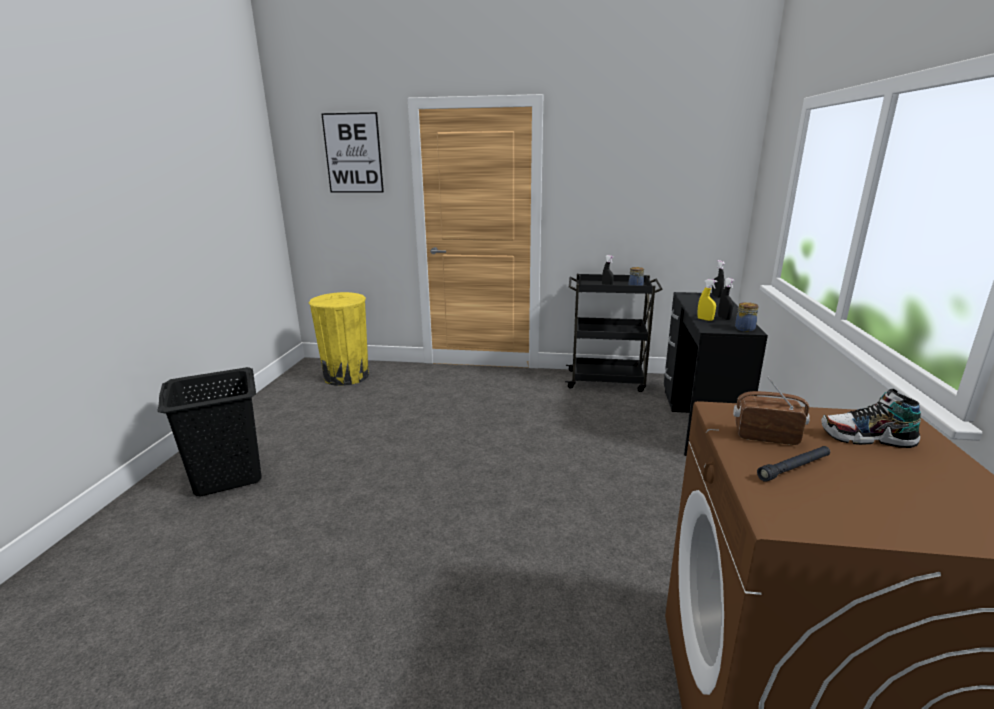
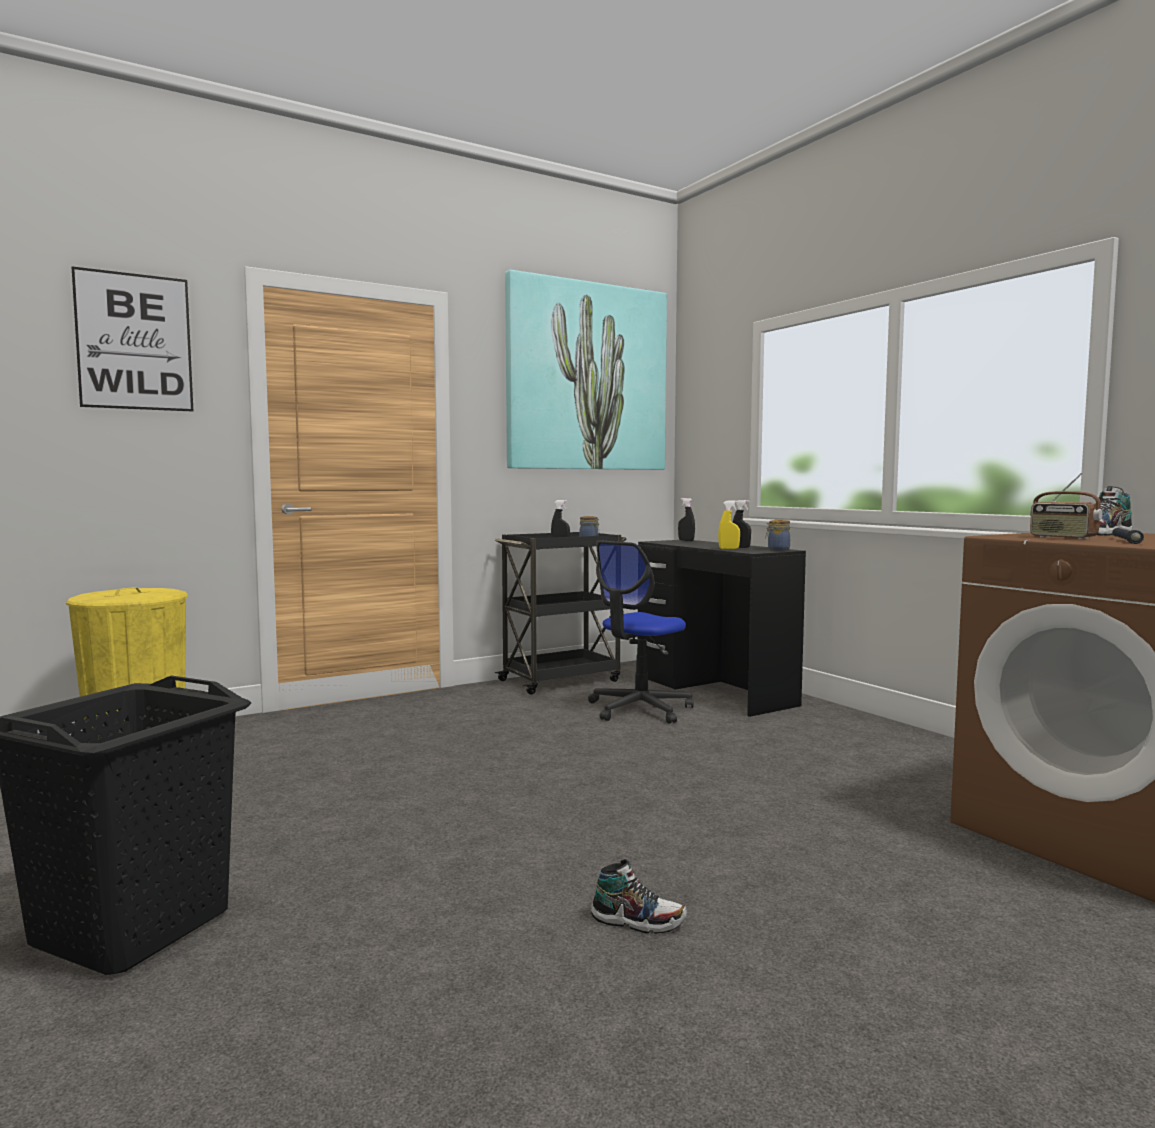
camera: 40 degrees left, 15 degrees down
(372, 577) = (638, 921): none -> shoe
(616, 422) = (639, 709): none -> office chair
(662, 150) = (586, 377): none -> picture
(765, 436) = (1063, 538): radio -> radio turned 105 degrees counterclockwise

